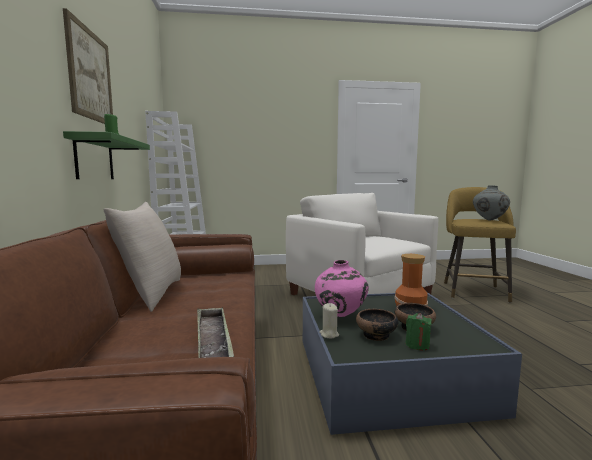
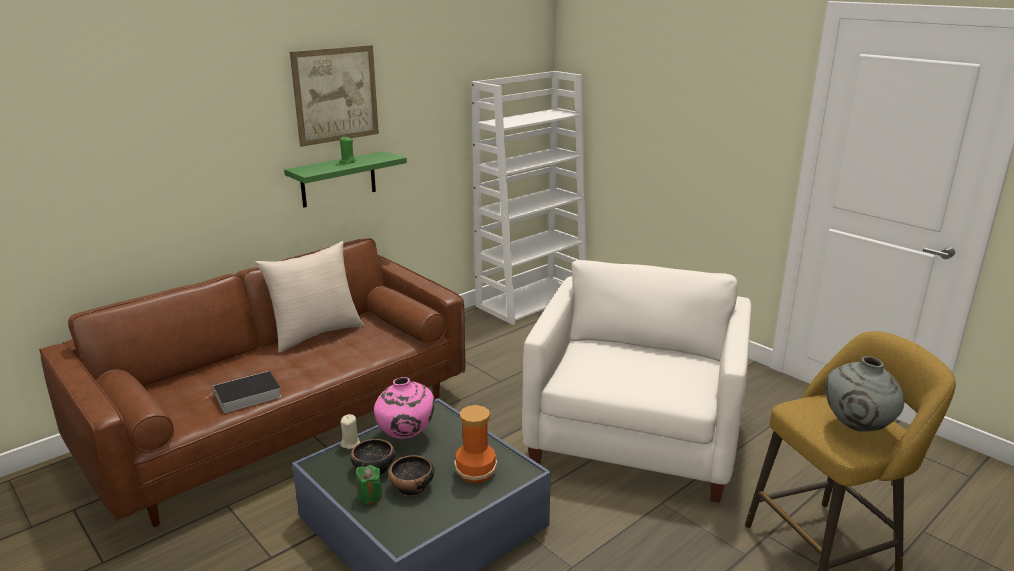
camera: 55 degrees right, 15 degrees up
(213, 339) = (246, 396): tray -> book

